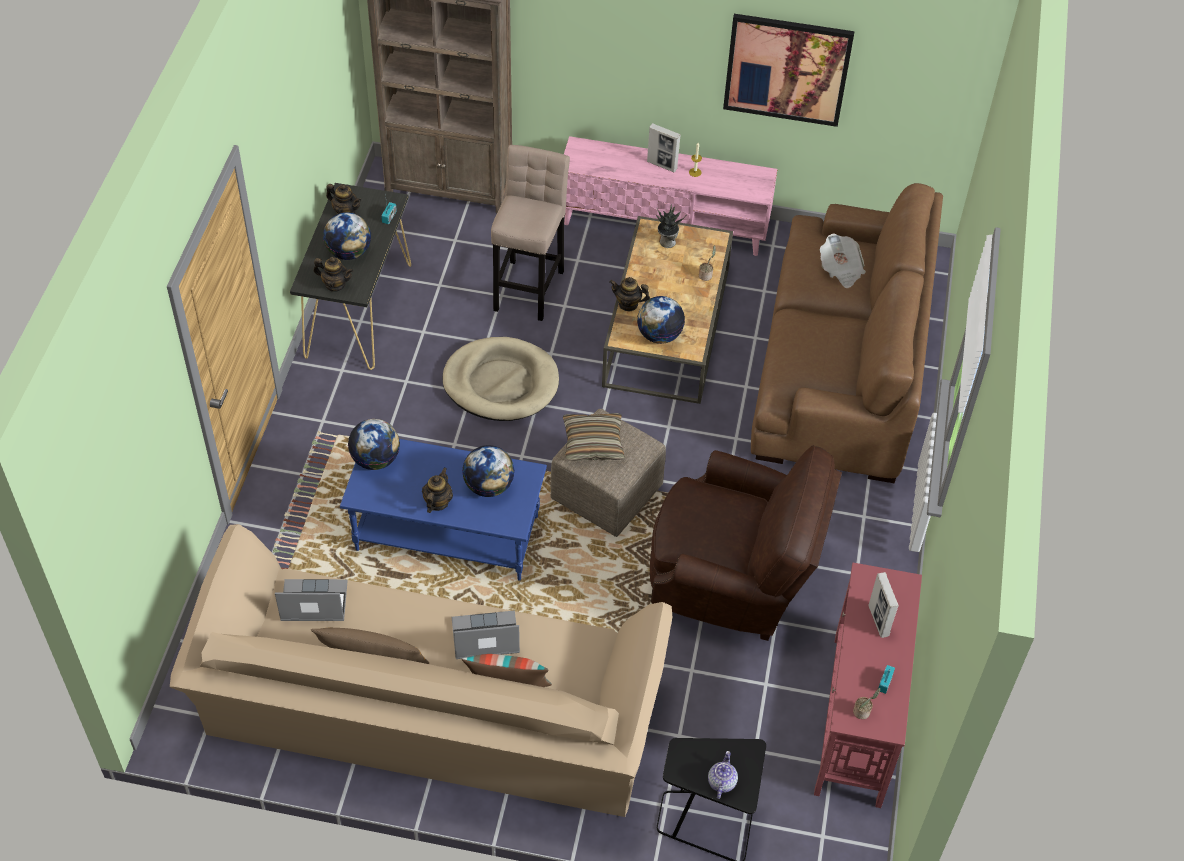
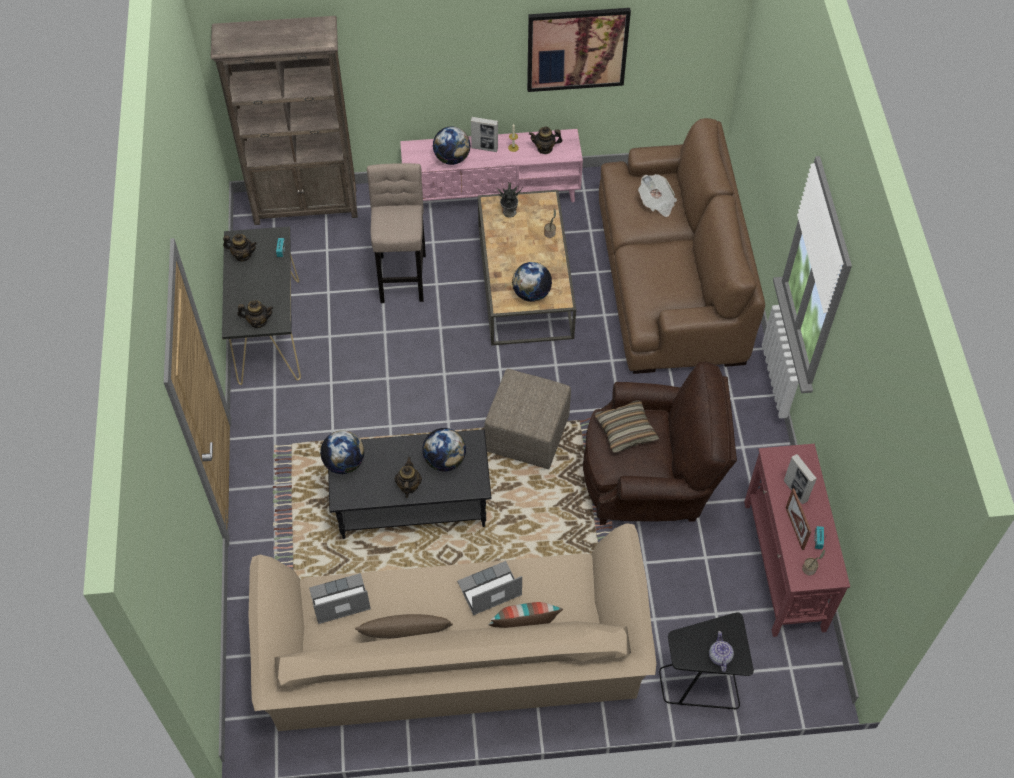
camera: 15 degrees left, 5 degrees up
(349, 252) = (259, 290): globe -> globe (452, 158)
(446, 534) = (411, 504): blue coffee table -> black coffee table
(501, 383) = (409, 363): beige dog bed -> none
(593, 443) = (513, 400): pillow -> pillow (626, 431)
(628, 304) = (497, 273): teapot -> teapot (545, 148)
(861, 662) = (794, 528): none -> picture frame

